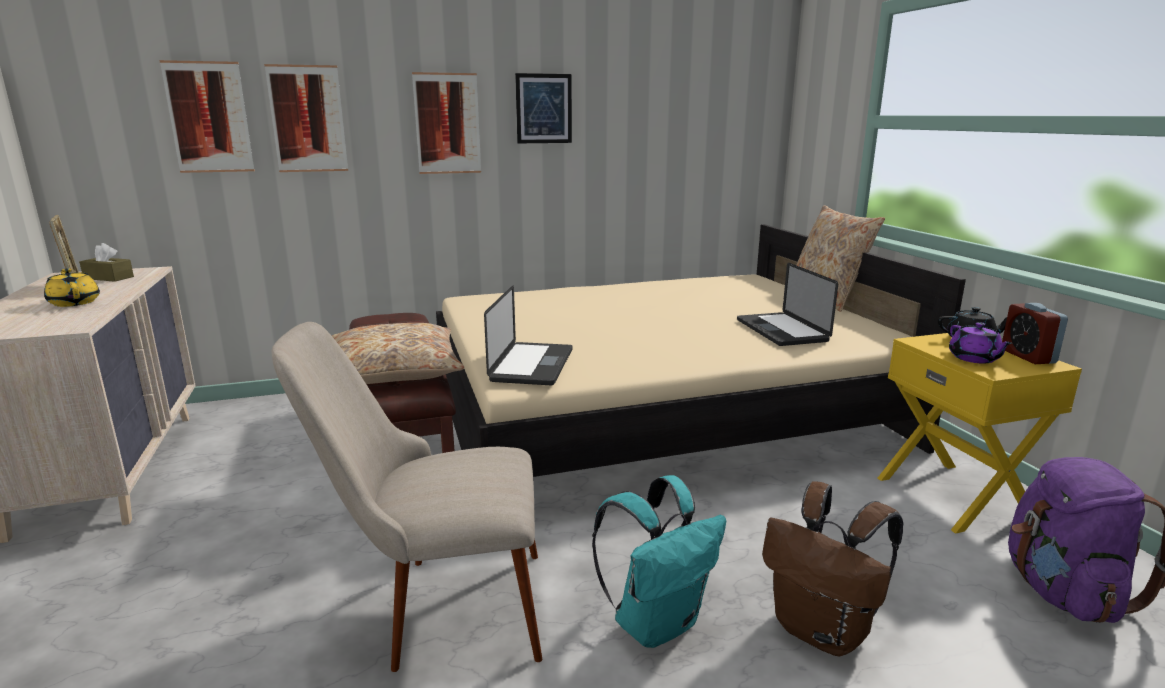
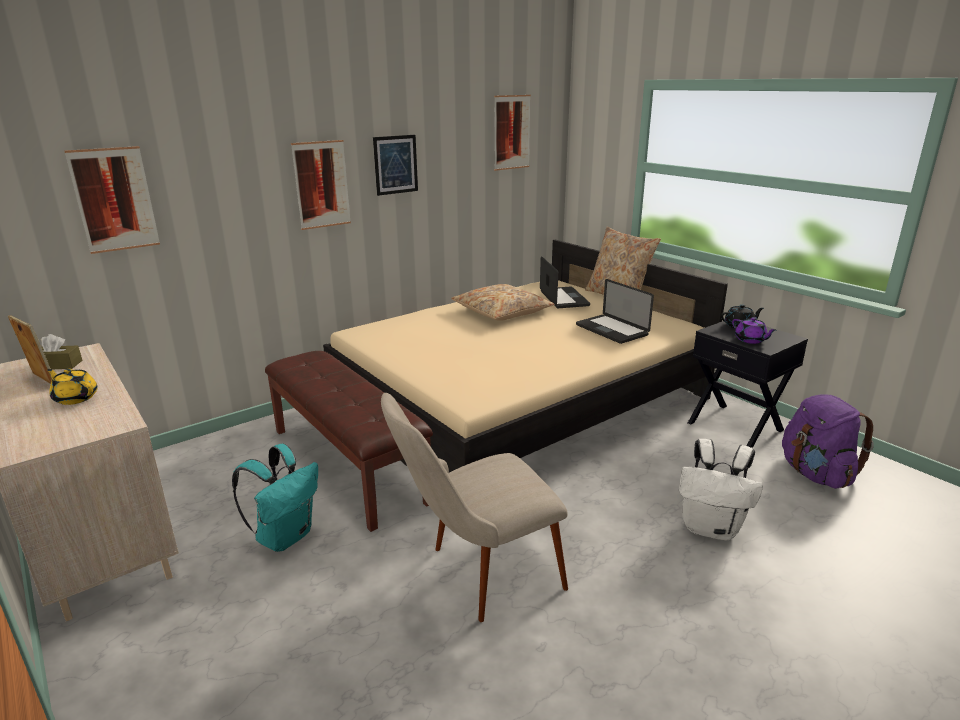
camera: 20 degrees left, 5 degrees up
(308, 119) = (204, 192): picture -> picture (511, 132)
(395, 370) = (364, 407): beige pillow -> beige pillow (501, 312)
(532, 365) = (471, 387): laptop -> laptop (563, 298)
(657, 622) = (618, 547): turquoise backpack -> turquoise backpack (285, 536)
(823, 631) = (711, 528): brown backpack -> white backpack
(955, 495) = (735, 426): yellow nightstand -> black nightstand
(1027, 356) = (776, 334): alarm clock -> none

